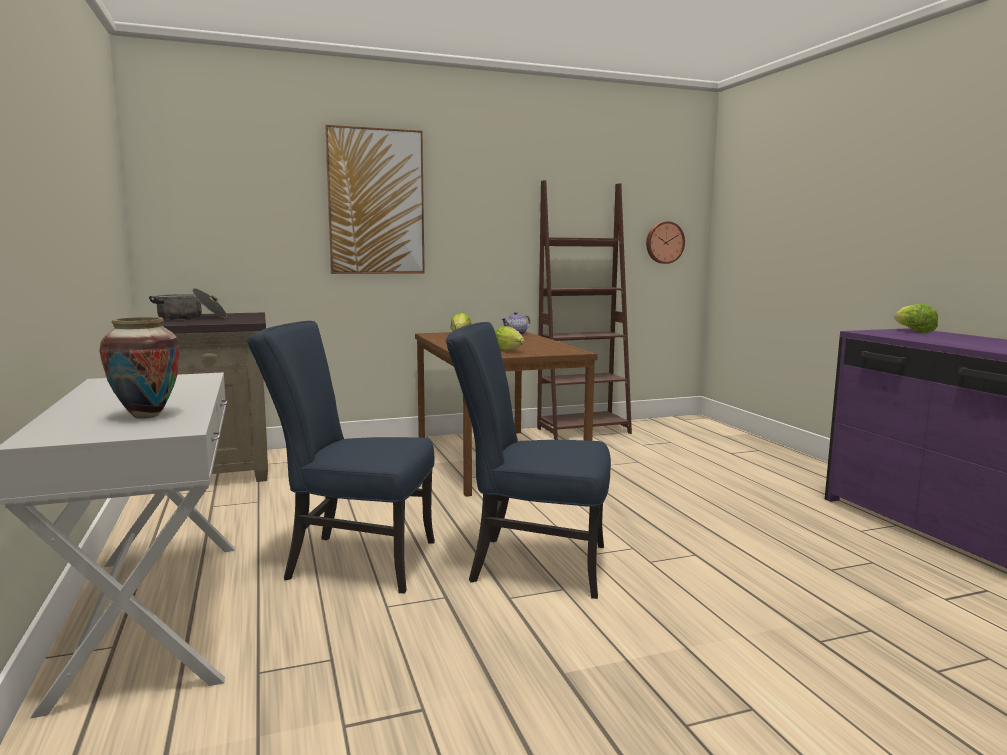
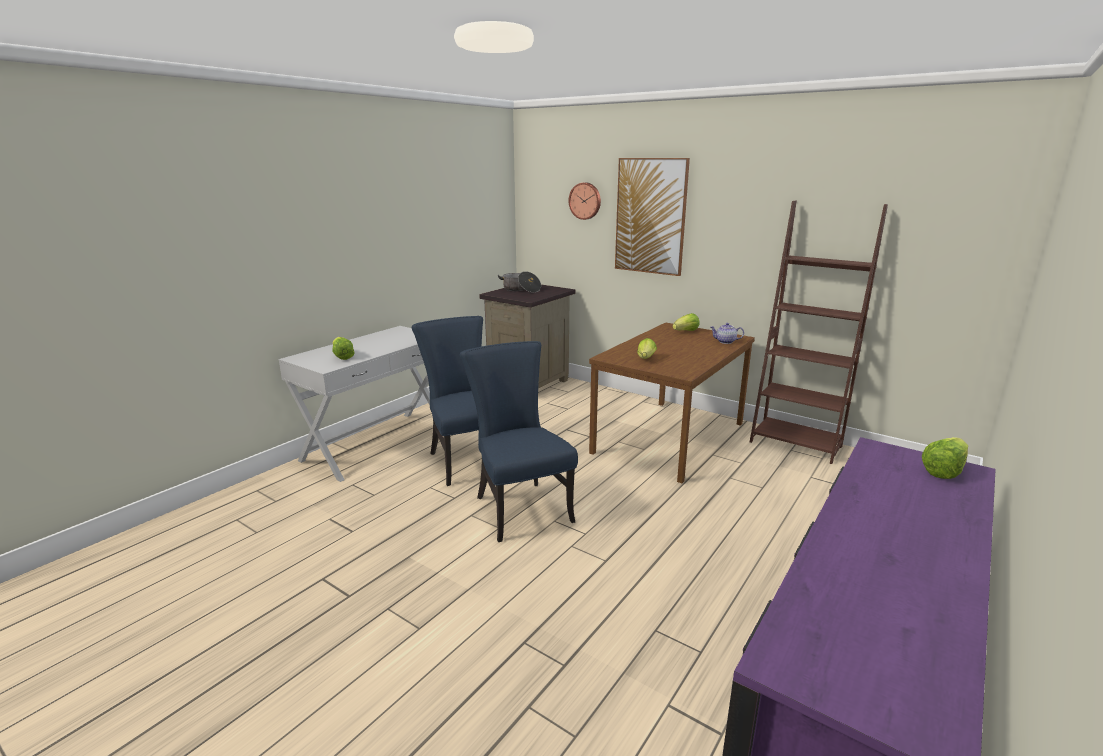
camera: 55 degrees right, 10 degrees up
(146, 416) = (342, 356): vase -> lettuce
(664, 242) = (951, 273): wall clock -> wall clock (585, 201)

